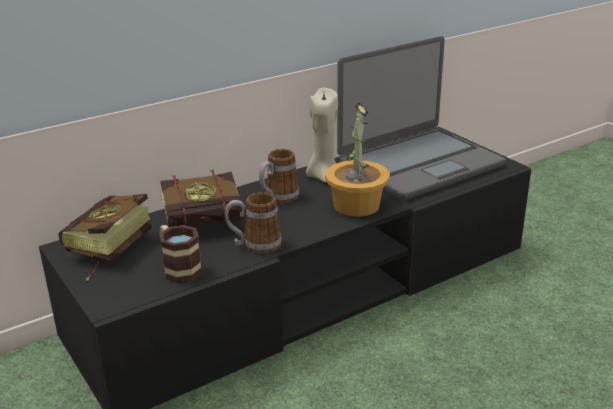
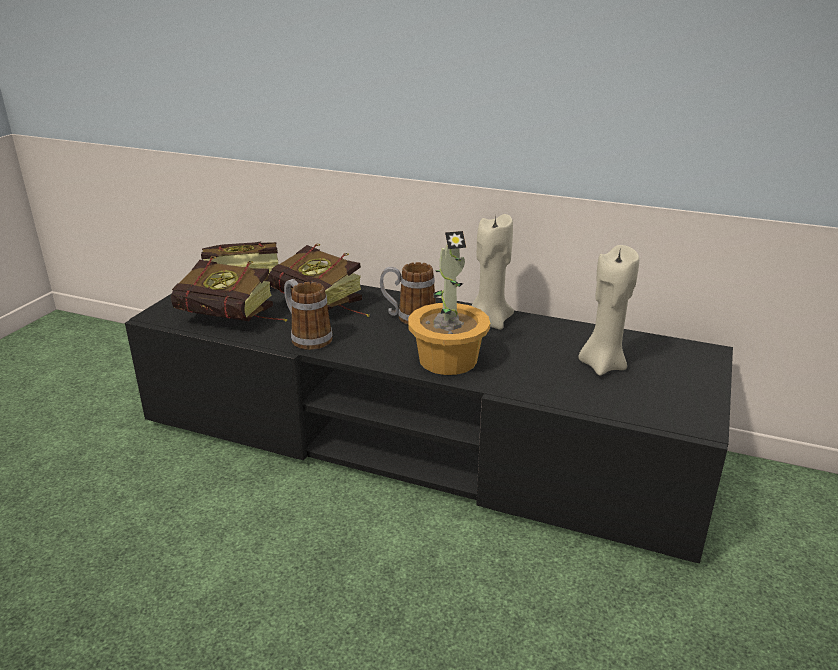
camera: 55 degrees right, 0 degrees up
(178, 268) = (235, 320): mug -> book
(419, 164) = (602, 365): laptop -> beige candle

